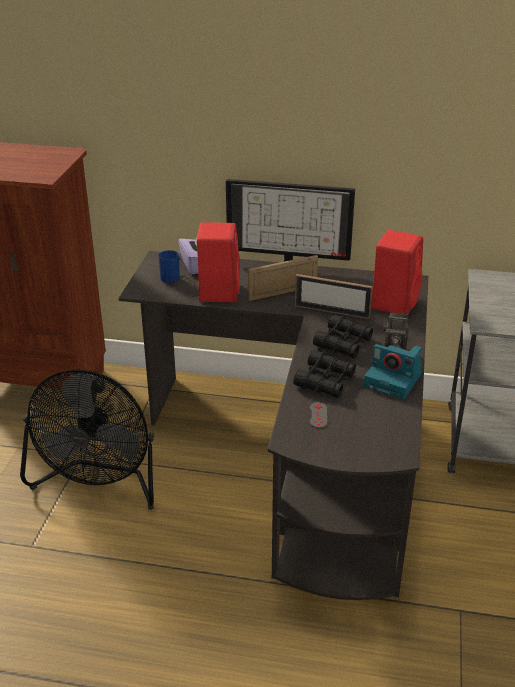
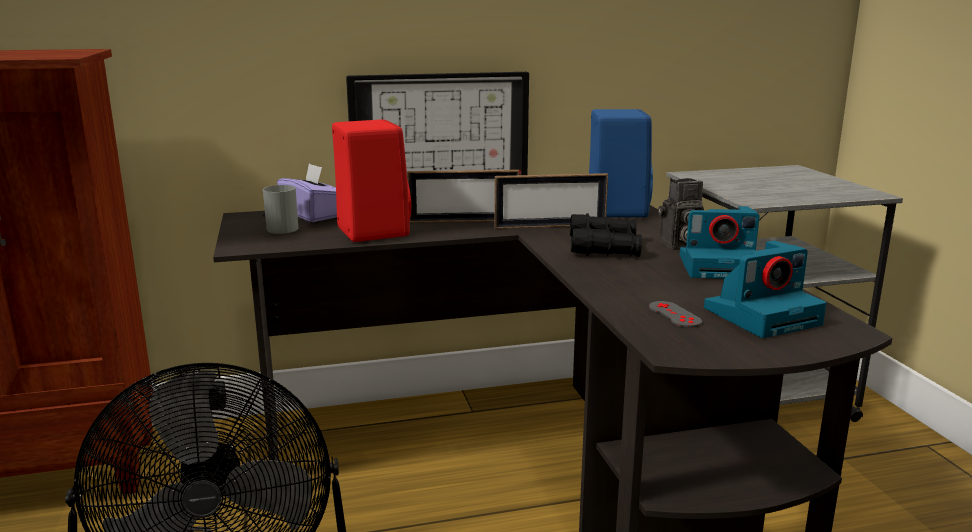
camera: 25 degrees left, 15 degrees down
(171, 276) = (282, 228): blue mug -> grey mug
(282, 292) = (463, 221): picture frame -> picture frame turned 135 degrees counterclockwise
(325, 381) = (632, 282): black binoculars -> none
(367, 430) = (763, 315): none -> camera
(394, 302) = (615, 210): red speaker -> blue speaker

